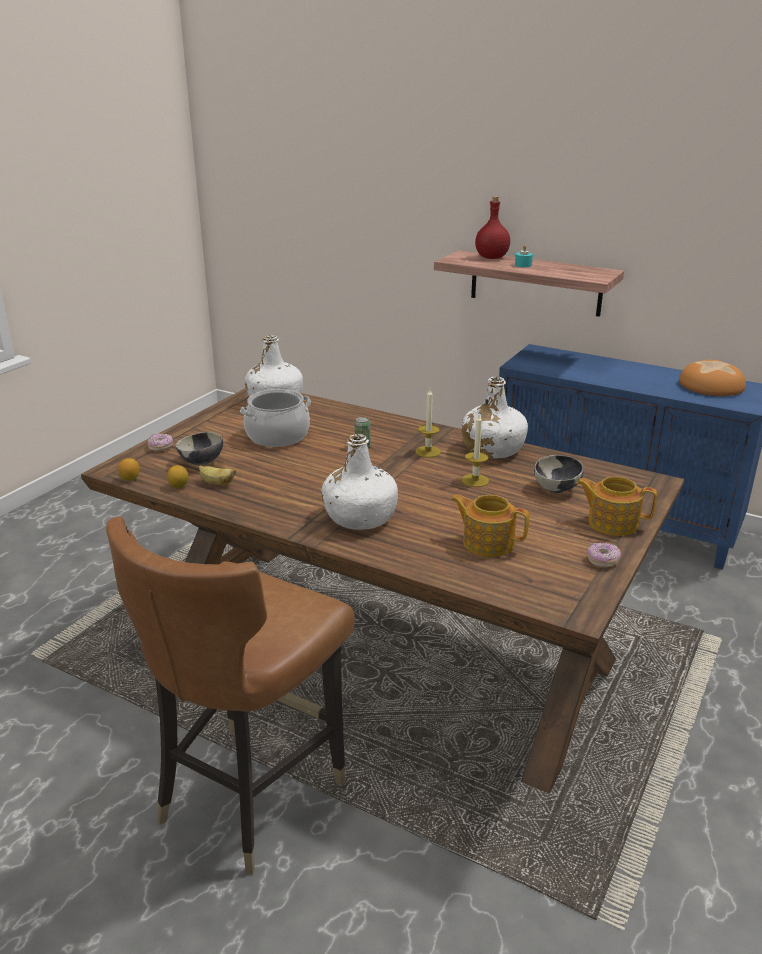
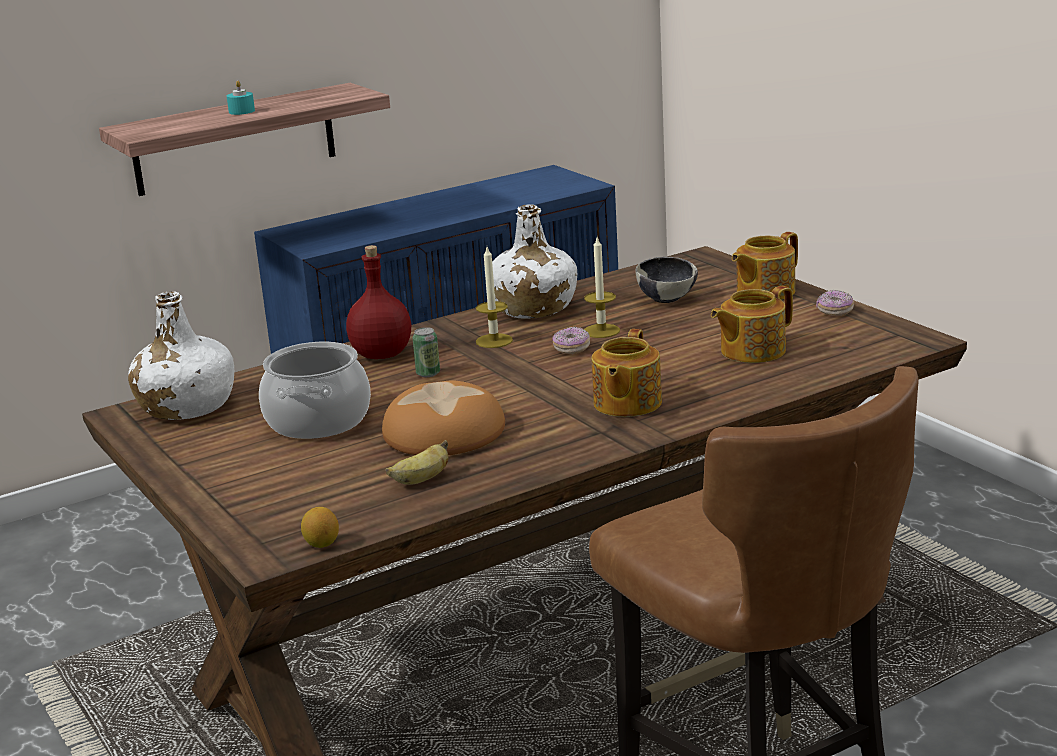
camera: 60 degrees left, 5 degrees down
(161, 447) = (235, 510): donut -> donut (571, 349)
(179, 486) = (397, 508): lemon -> none
(201, 462) = (336, 484): bowl -> none
(360, 517) = (626, 403): white bottle -> teapot
(491, 258) = (177, 118): red bottle -> red bottle (383, 355)
(710, 386) = (516, 185): bread -> bread (444, 433)

